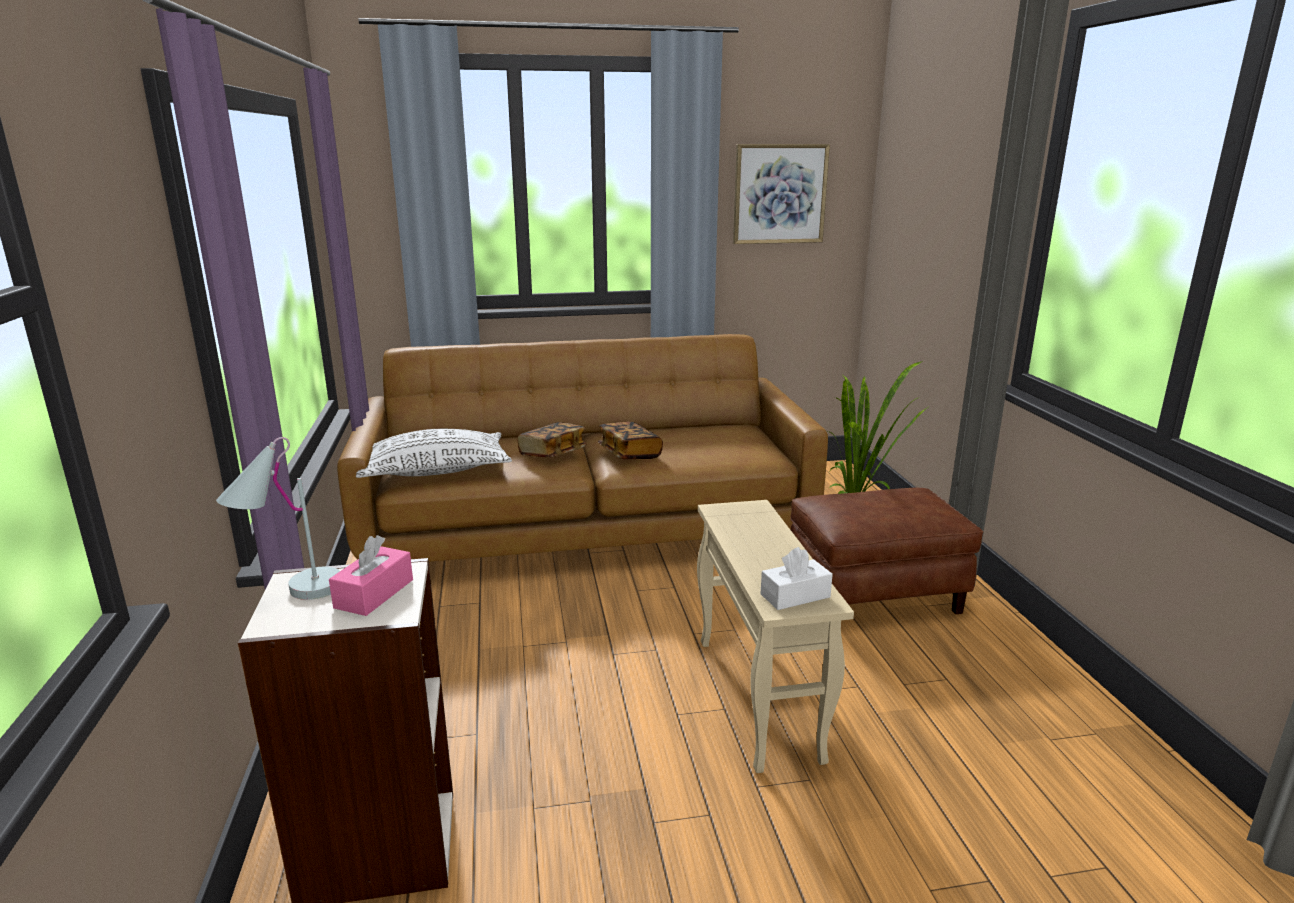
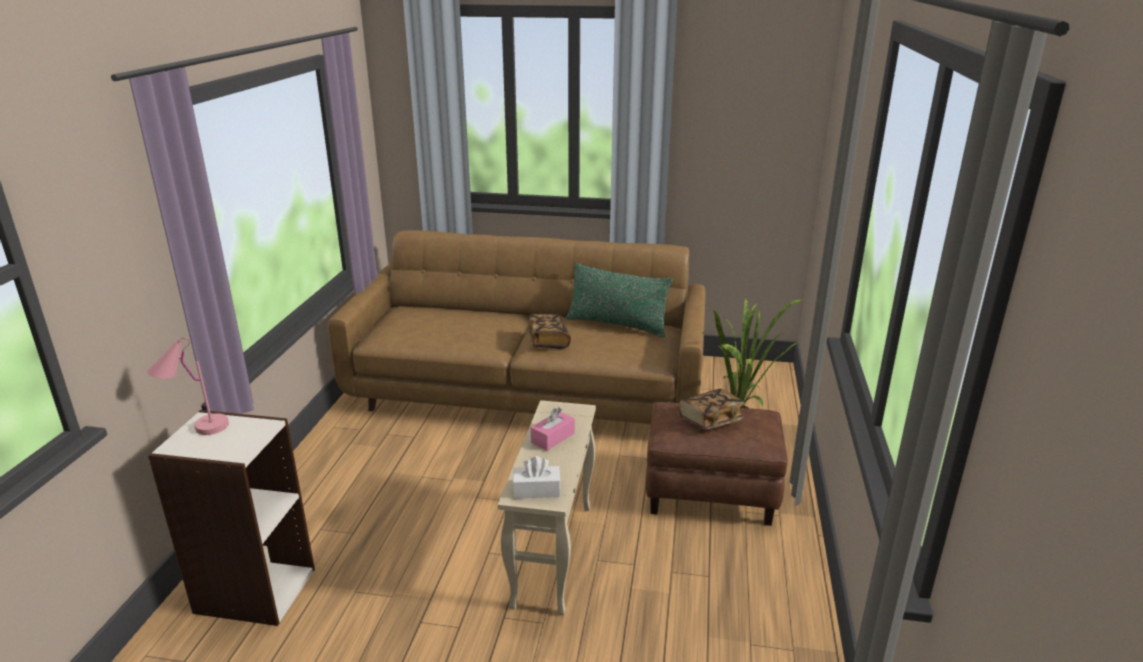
camera: 20 degrees right, 5 degrees up
(291, 593) = (196, 428): white table lamp -> pink table lamp
(374, 594) = (237, 438): pink tissue box -> pink tissue box (553, 438)
(435, 471) = (401, 334): white pillow -> none
(552, 454) = (492, 332): book -> book (710, 420)
(692, 430) = (617, 325): none -> green pillow
(779, 194) = (734, 125): picture -> none

